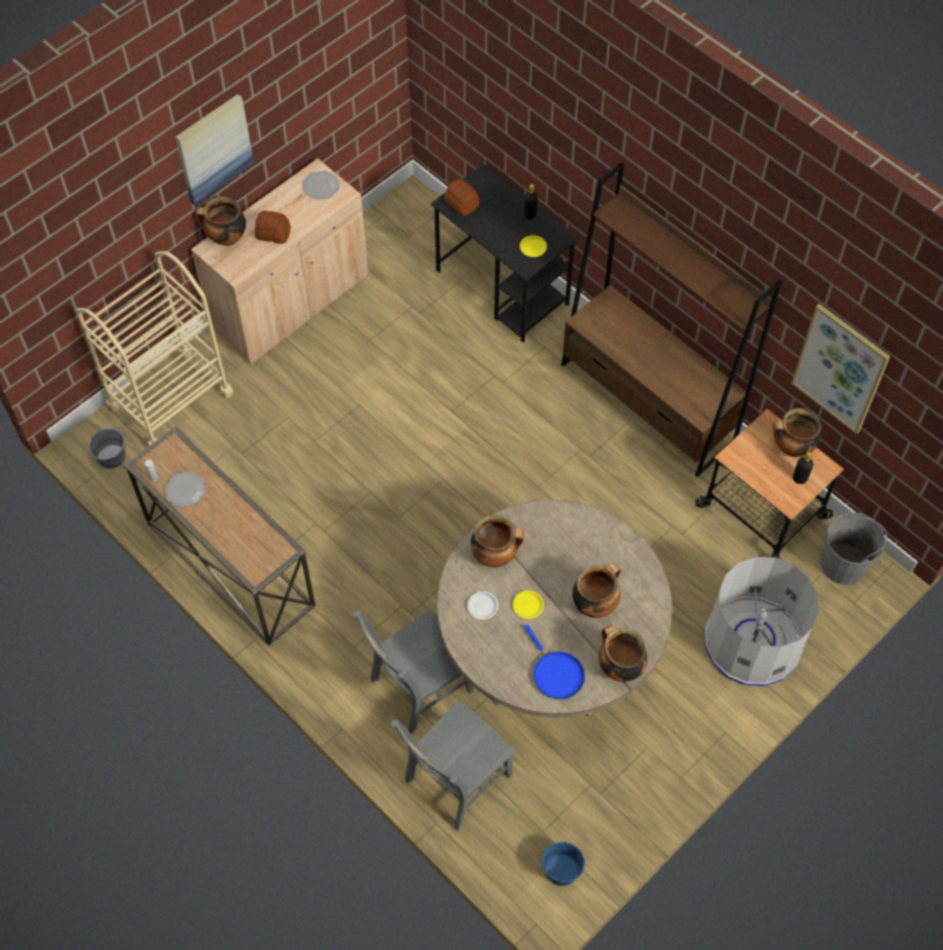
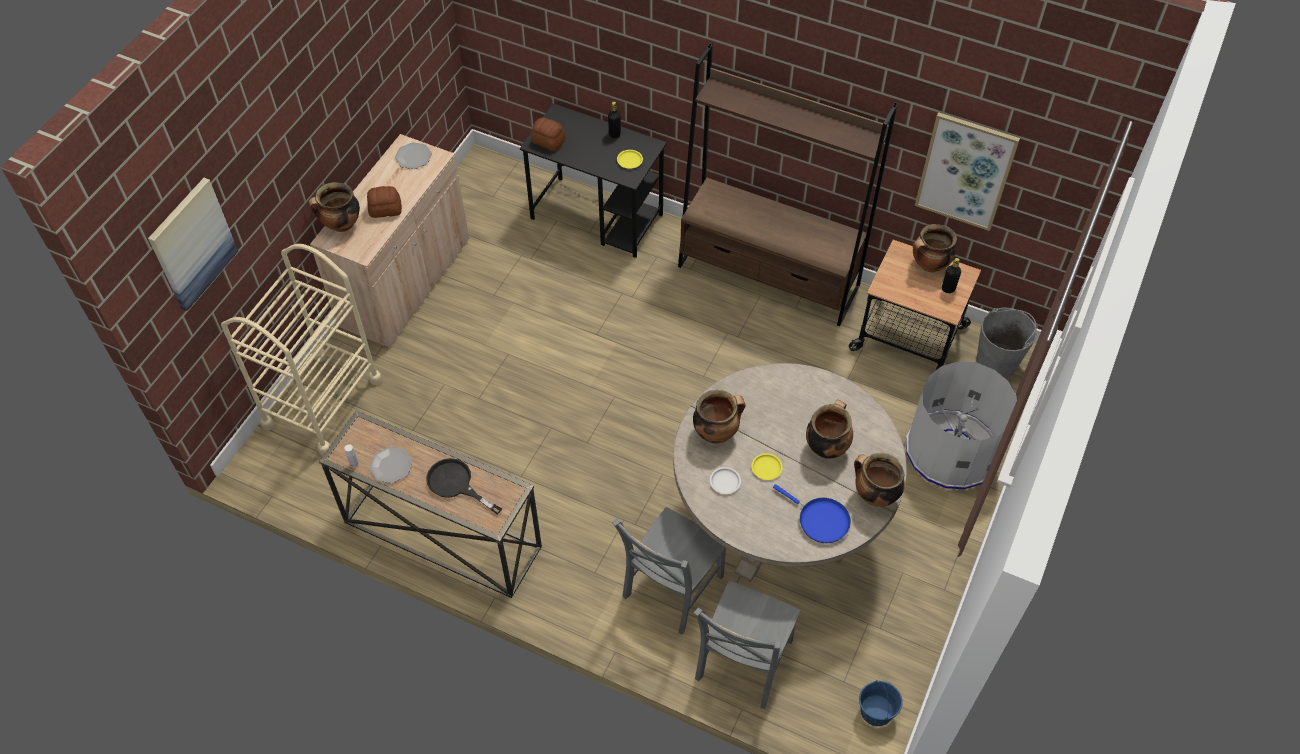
camera: 20 degrees left, 5 degrees down
(111, 456) = (283, 471): grey bucket -> none
(214, 149) = (314, 133): picture -> picture (192, 244)
(236, 527) = (456, 484): none -> black frying pan

